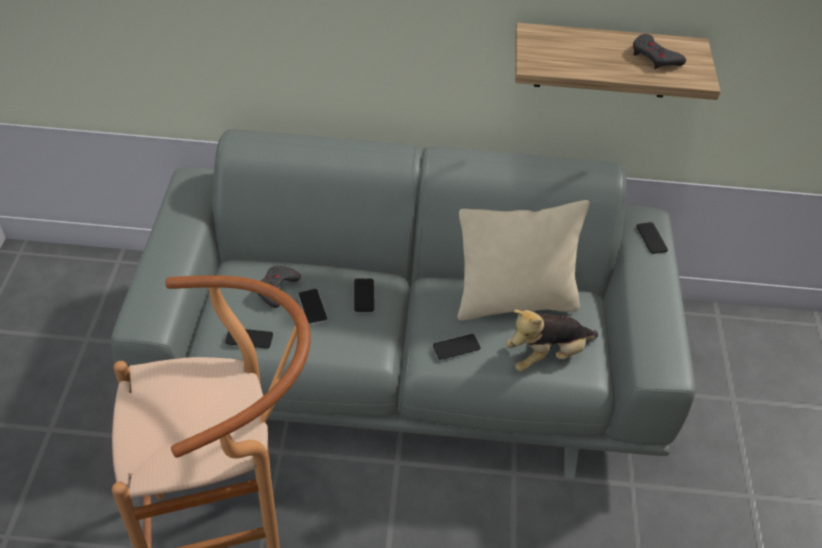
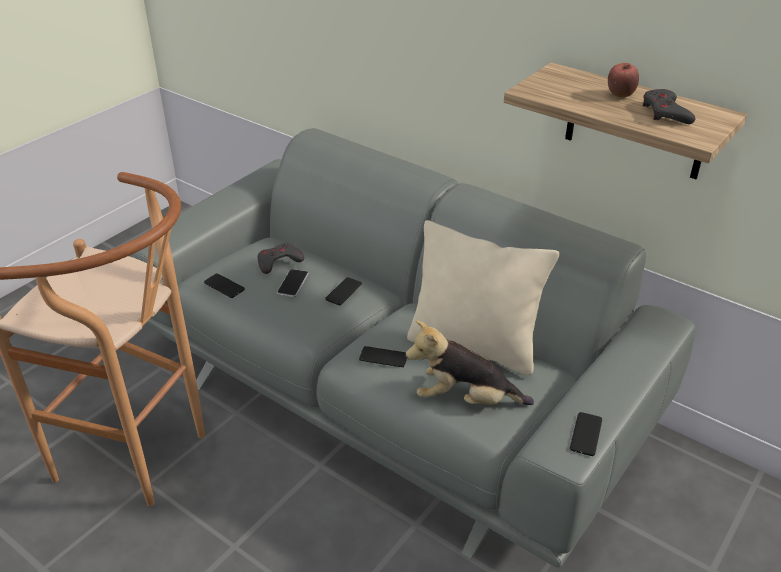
camera: 35 degrees right, 10 degrees down
(606, 47) = (620, 95): none -> apple
(651, 238) = (652, 337): phone -> phone (586, 434)

